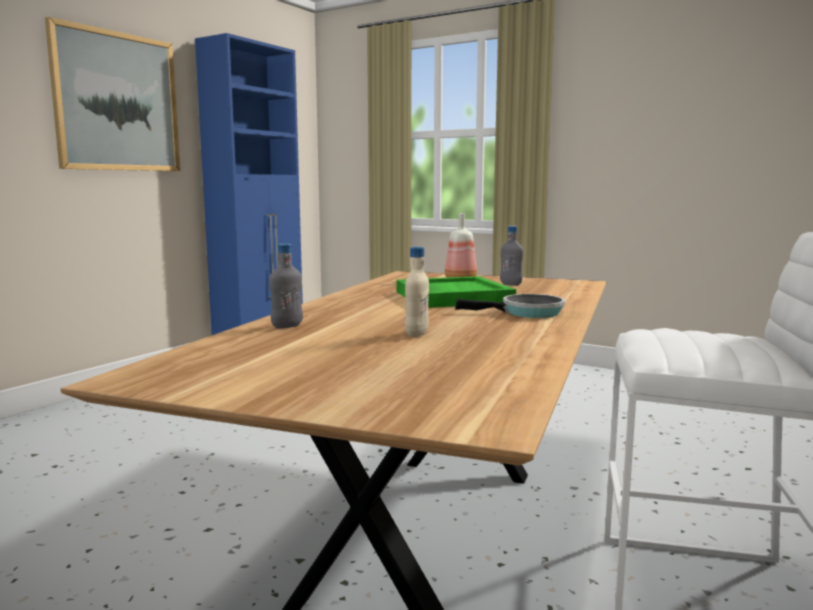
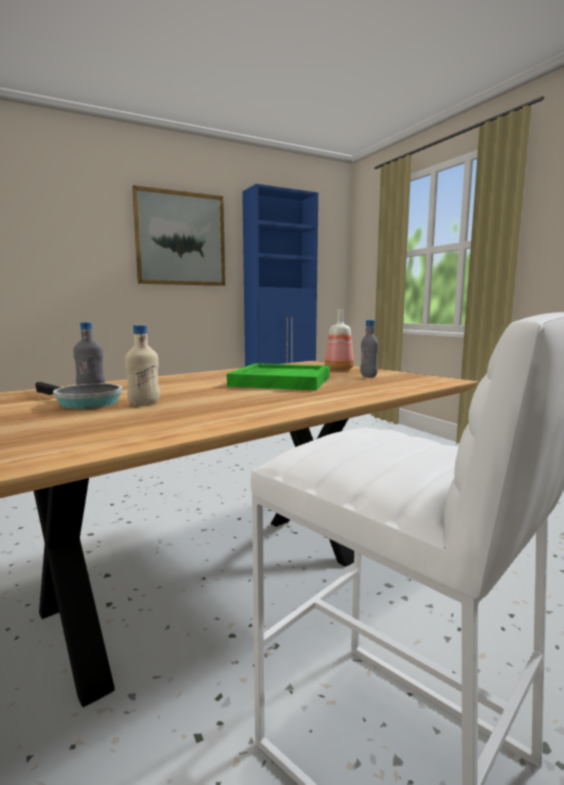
camera: 30 degrees right, 0 degrees up
(527, 313) = (294, 399): frying pan -> frying pan (84, 402)

